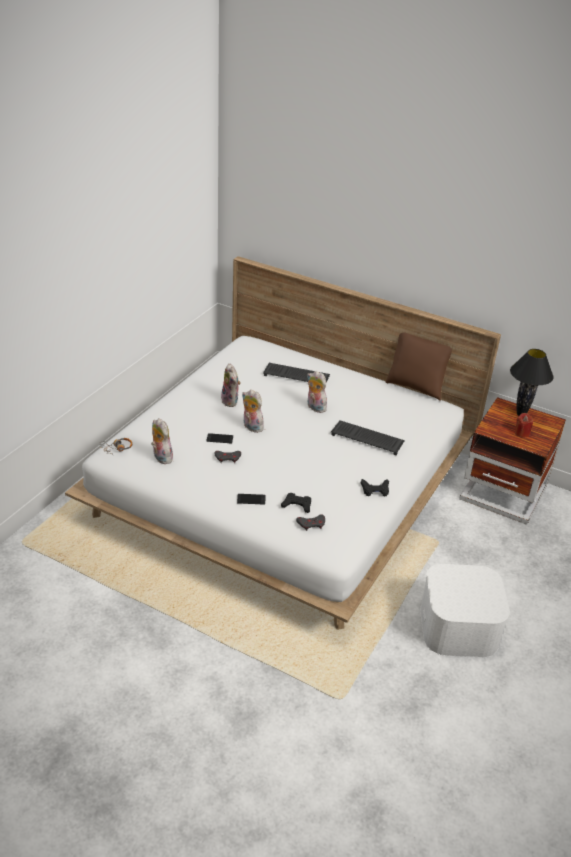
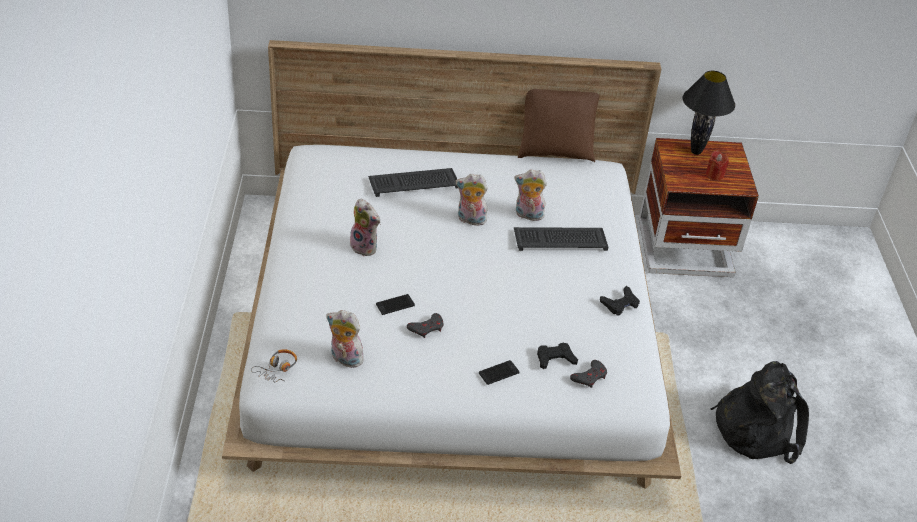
camera: 30 degrees left, 5 degrees up
(251, 427) = (419, 274): plush toy -> plush toy (528, 215)
(458, 627) = (757, 428): white storage box -> black backpack

